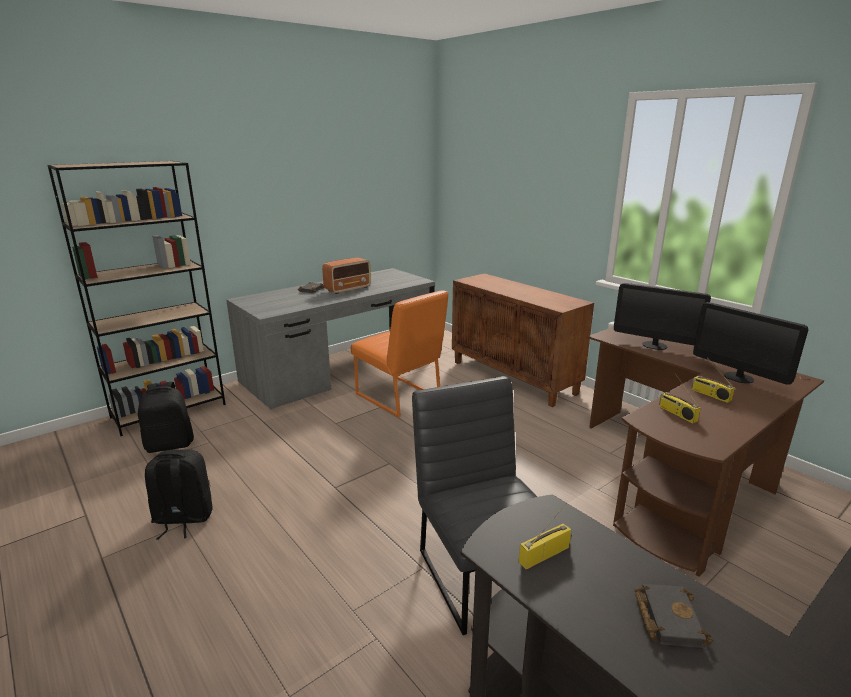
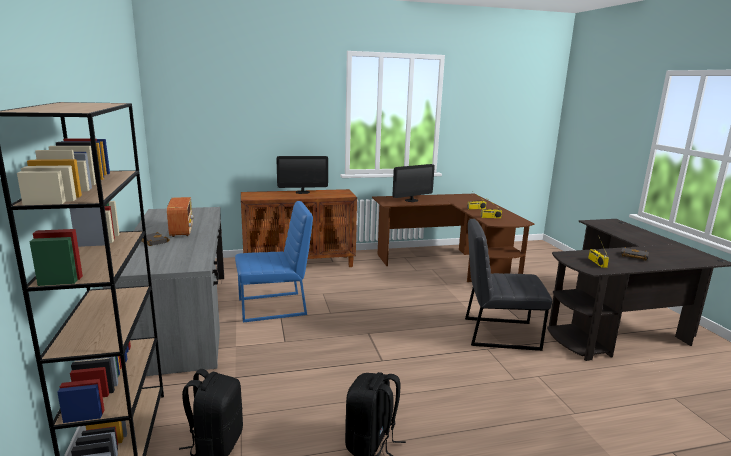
camera: 65 degrees left, 5 degrees down
(399, 397) = (274, 307): orange chair -> blue chair
(738, 377) = (462, 201): monitor -> monitor (302, 192)

